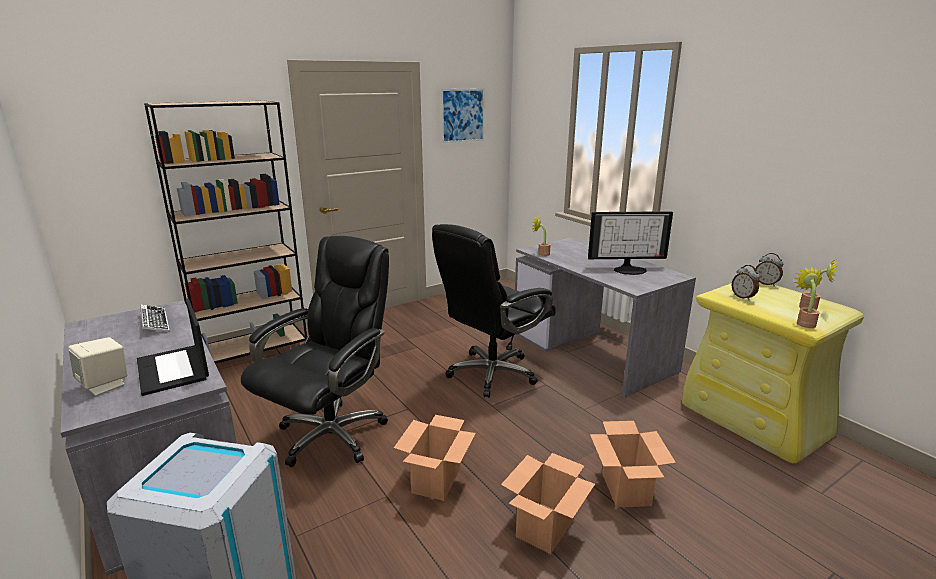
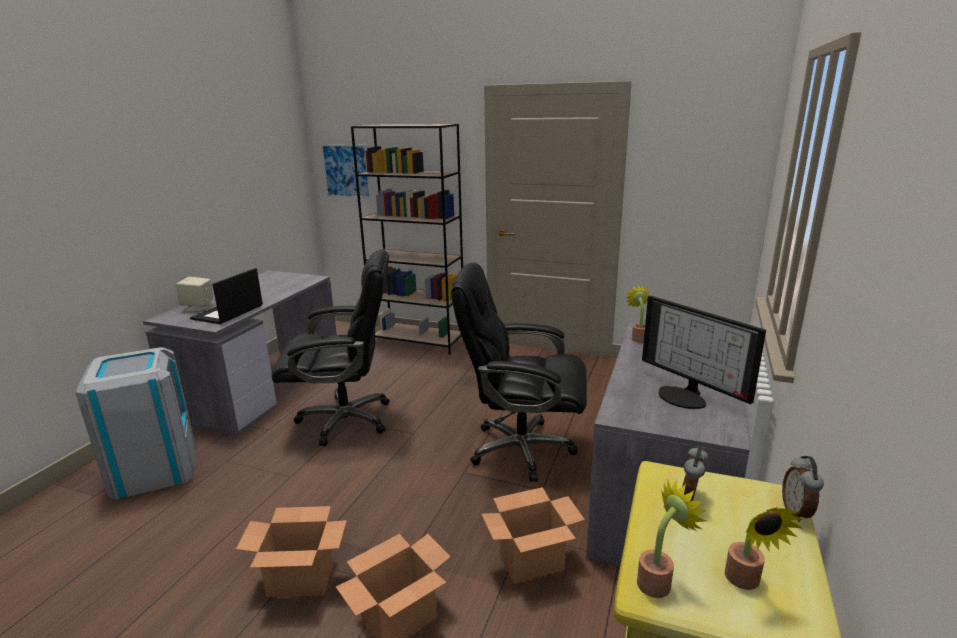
camera: 55 degrees right, 0 degrees up
(154, 322) = (288, 284): keyboard -> none
(436, 480) = (326, 491): cardboard box -> cardboard box (532, 561)
(462, 115) = (689, 147): picture -> picture (346, 171)

